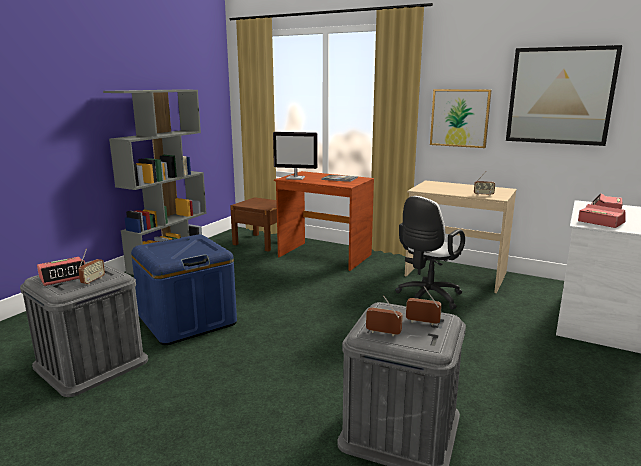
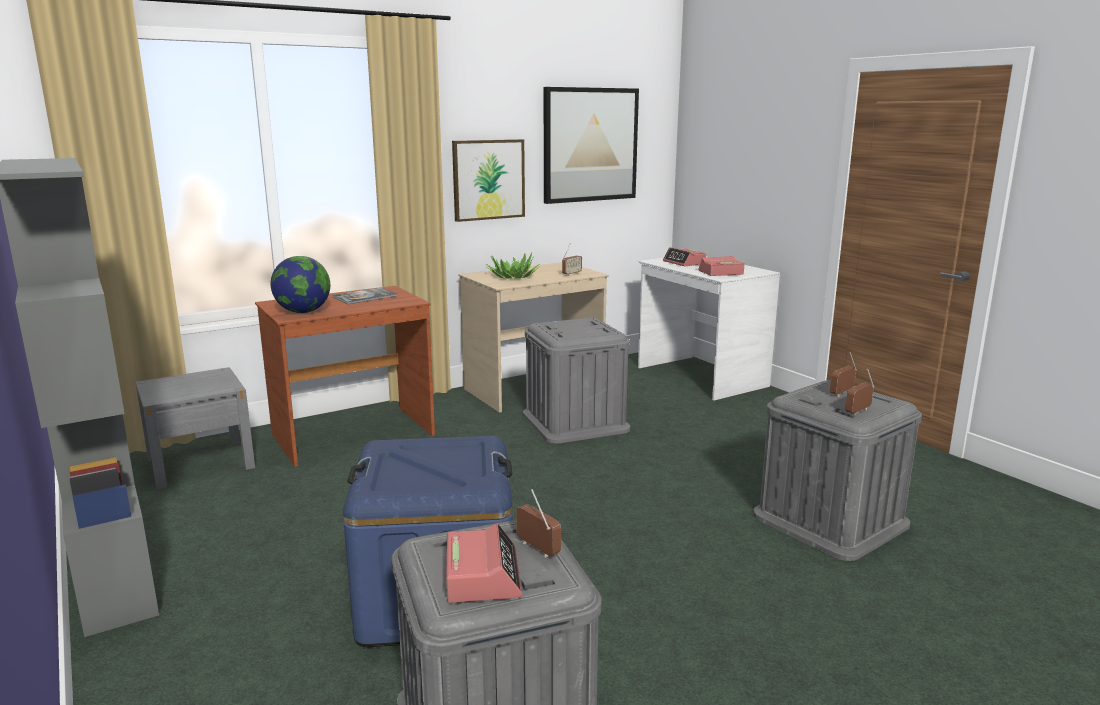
camera: 60 degrees left, 0 degrees up
(261, 242) = (200, 463): brown nightstand -> grey nightstand
(296, 178) = (303, 312): monitor -> globe
(426, 298) = (575, 422): white office chair -> grey storage box
(443, 188) = (512, 277): none -> potted plant

